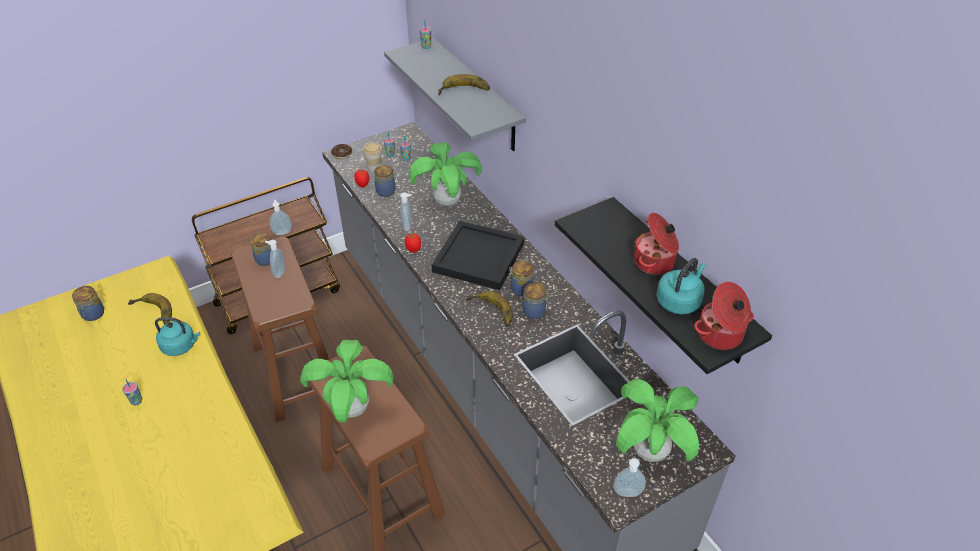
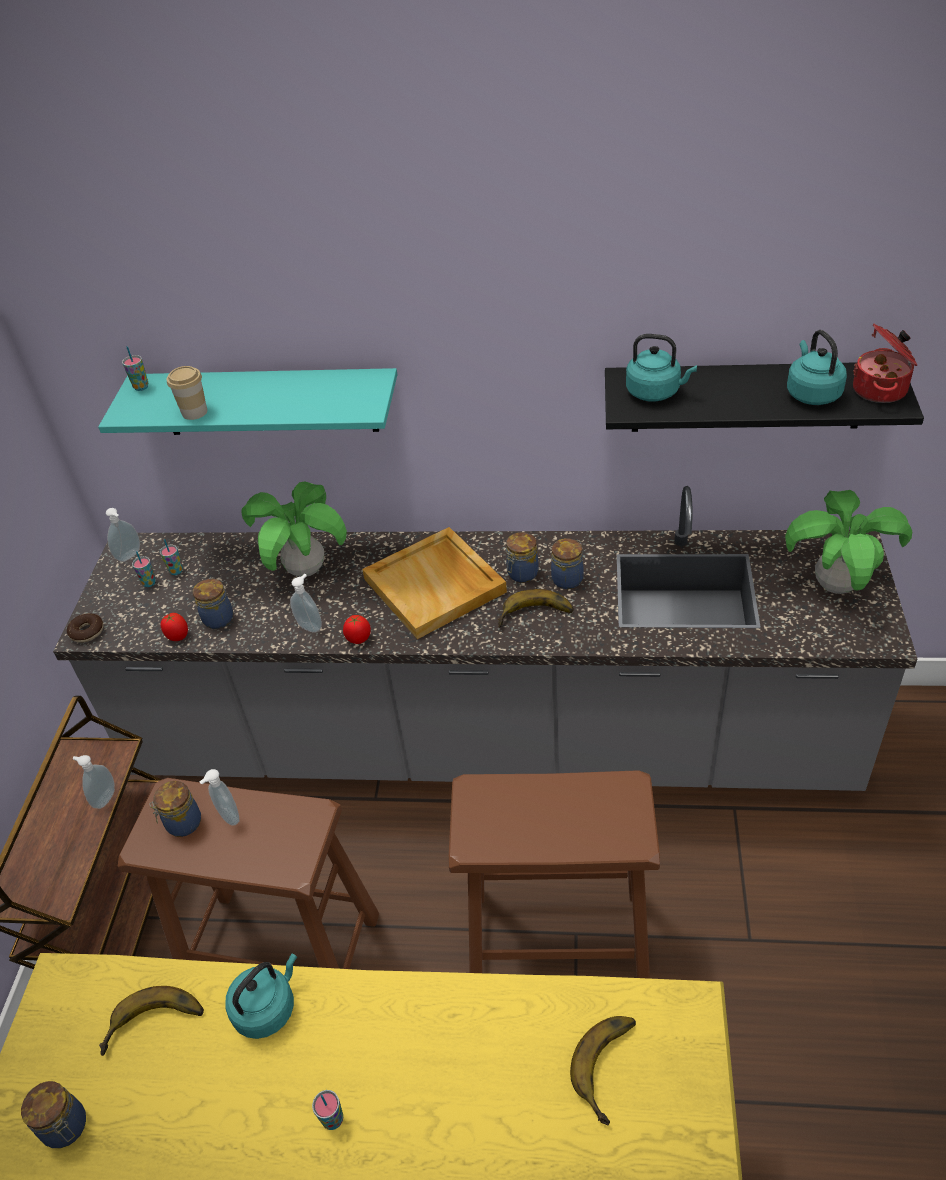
camera: 50 degrees left, 0 degrees up
(352, 410) = (560, 836): potted plant -> none
(374, 167) = (155, 609): cup -> cup (194, 412)
(464, 92) = (284, 393): banana -> banana (613, 1068)
(477, 96) = (268, 402): grey shelf -> turquoise shelf
(479, 258) = (436, 586): black tray -> beige tray
(607, 228) = (655, 392): none -> turquoise kettle
(627, 494) = (880, 629): soap dispenser -> soap dispenser (130, 556)
(655, 262) = (740, 384): cooking pot -> none

